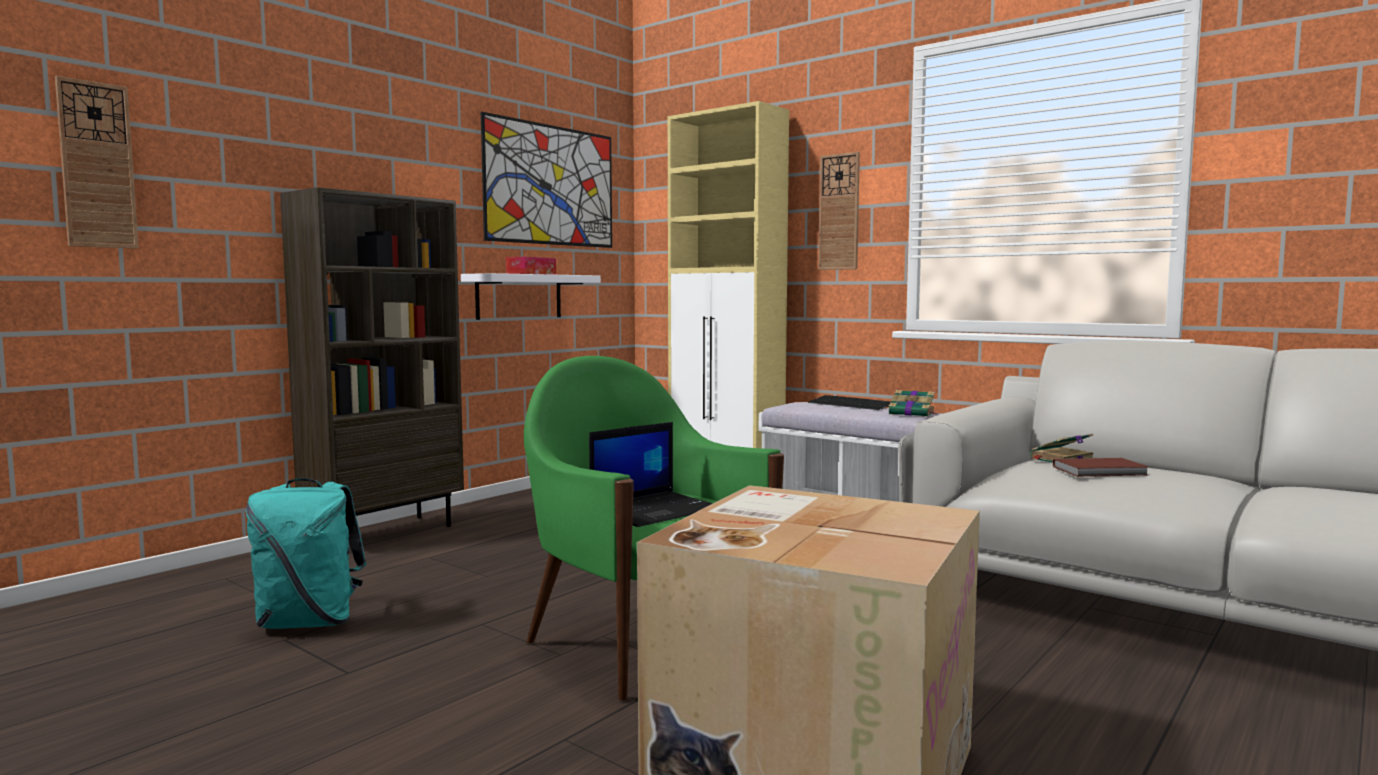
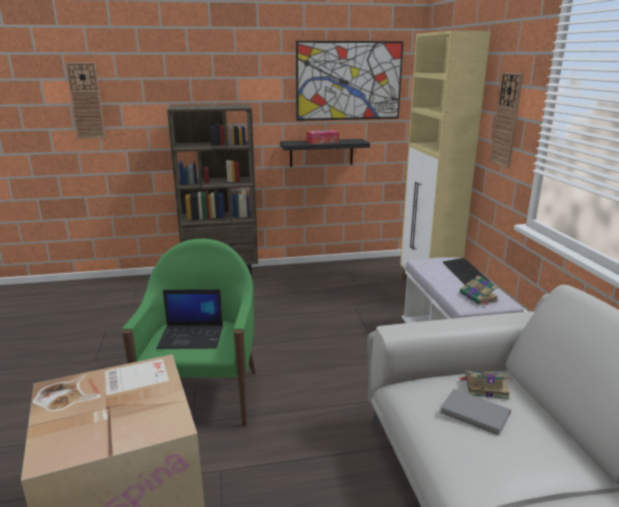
camera: 40 degrees right, 15 degrees up
(310, 622) = (123, 325): turquoise backpack -> none
(519, 296) = (321, 152): white shelf -> black shelf
(1101, 471) = (475, 414): brown book -> grey book

